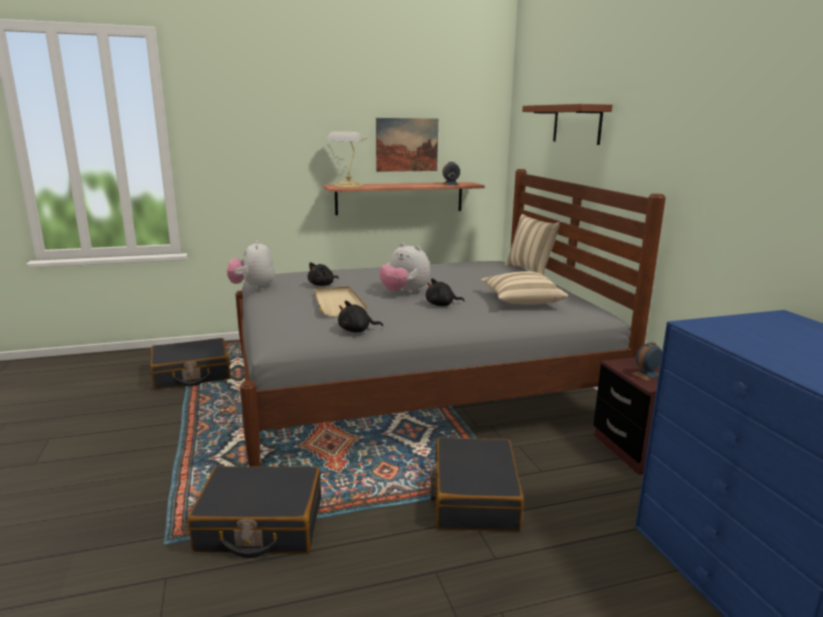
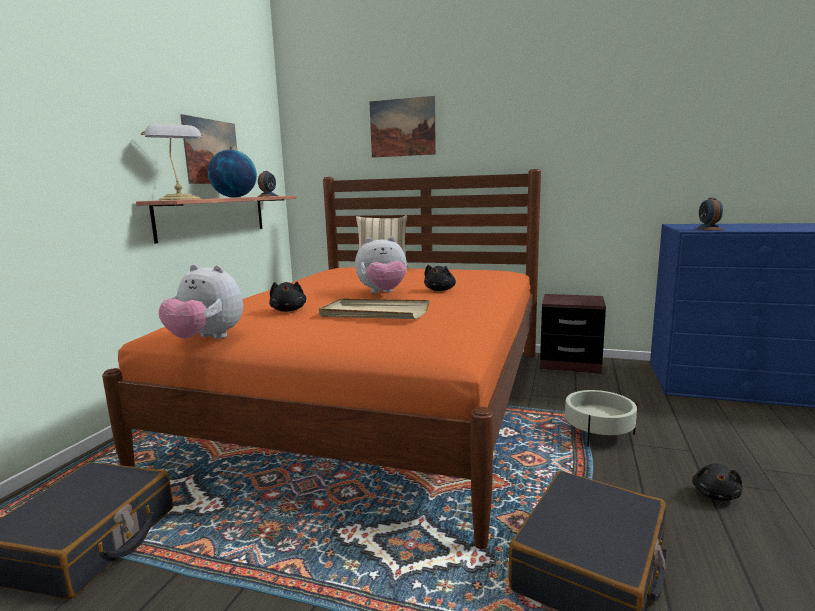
camera: 55 degrees left, 5 degrees down
(357, 330) = (469, 319): black plush toy -> black plush toy (715, 494)
(407, 185) = (234, 197): none -> globe
(415, 387) = (380, 402): grey bed -> orange bed
(474, 497) = (598, 433): black suitcase -> beige planter
(521, 301) = (465, 276): beige pillow -> none
(577, 124) = (402, 127): brown shelf -> picture
(646, 374) = (577, 301): alarm clock -> alarm clock (708, 229)

